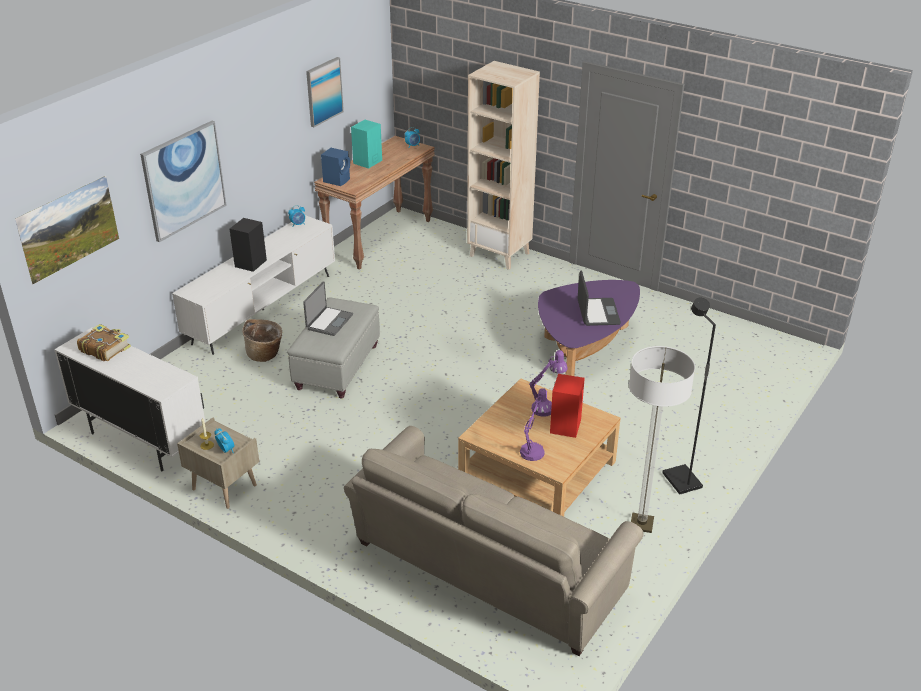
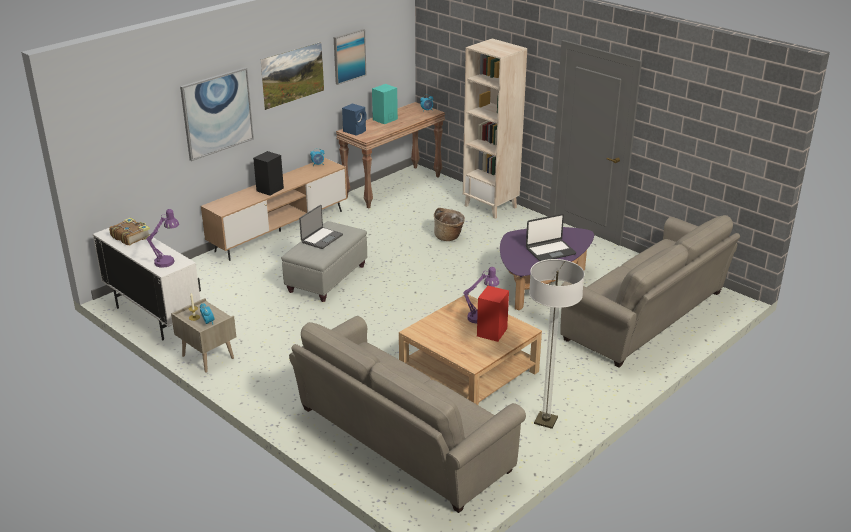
camera: 10 degrees right, 5 degrees down
(73, 245) = (117, 152): picture -> picture (294, 87)
(263, 309) = (280, 231): white tv stand -> brown tv stand
(265, 354) = (271, 264): basket -> basket (449, 237)
(534, 449) = (459, 347): purple table lamp -> purple table lamp (167, 260)
(597, 312) = (550, 251): laptop -> laptop turned 60 degrees clockwise
(680, 481) = (591, 392): black floor lamp -> none
(715, 379) = (648, 318): none -> beige sofa

